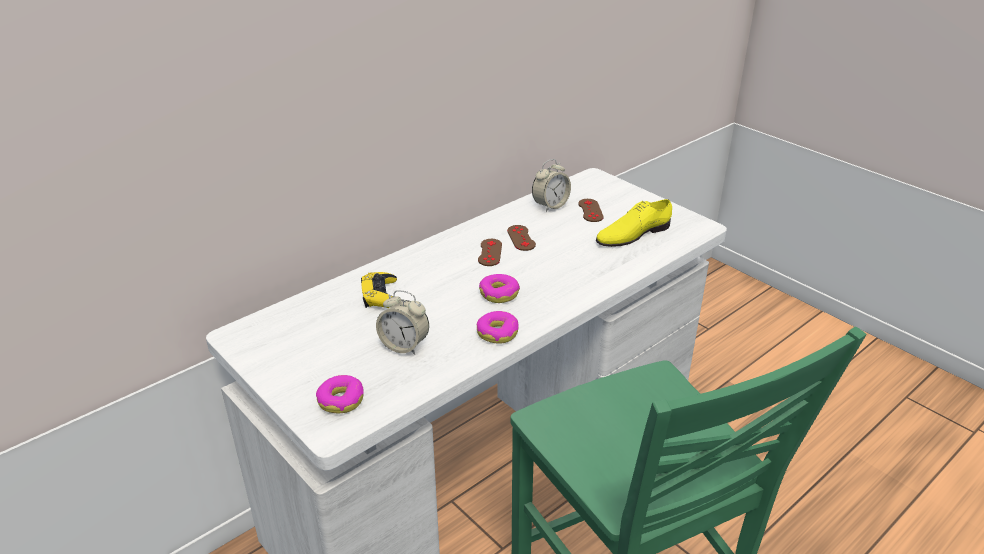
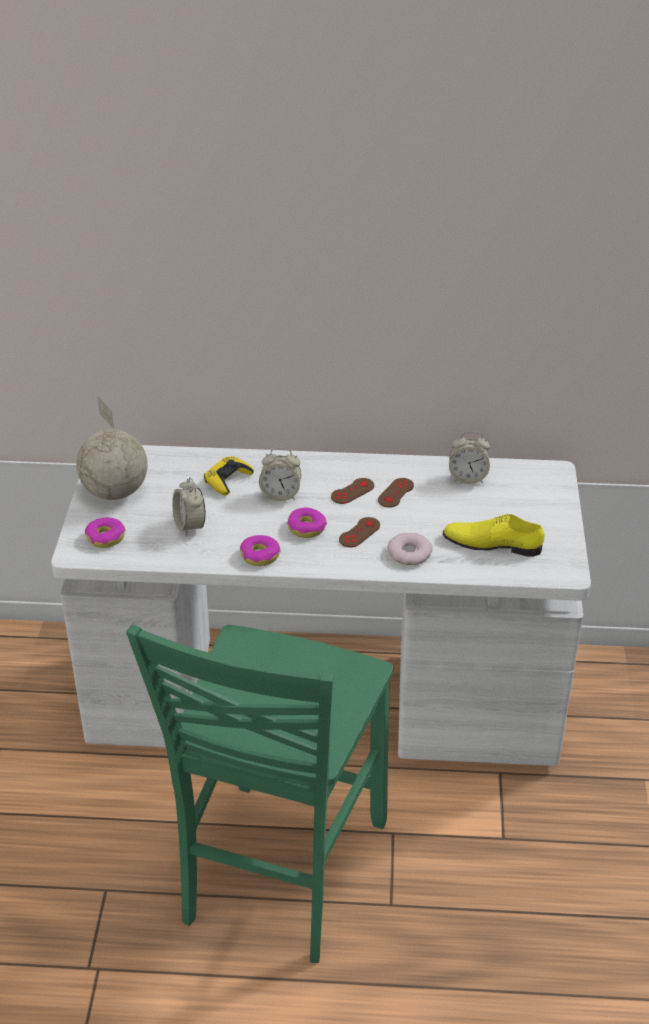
camera: 45 degrees right, 5 degrees up
(291, 359) = (115, 491): none -> globe
(441, 283) = (280, 495): none -> alarm clock
(590, 210) = (494, 501): brown game controller -> brown game controller (359, 532)
(596, 269) = (409, 553): none -> donut

